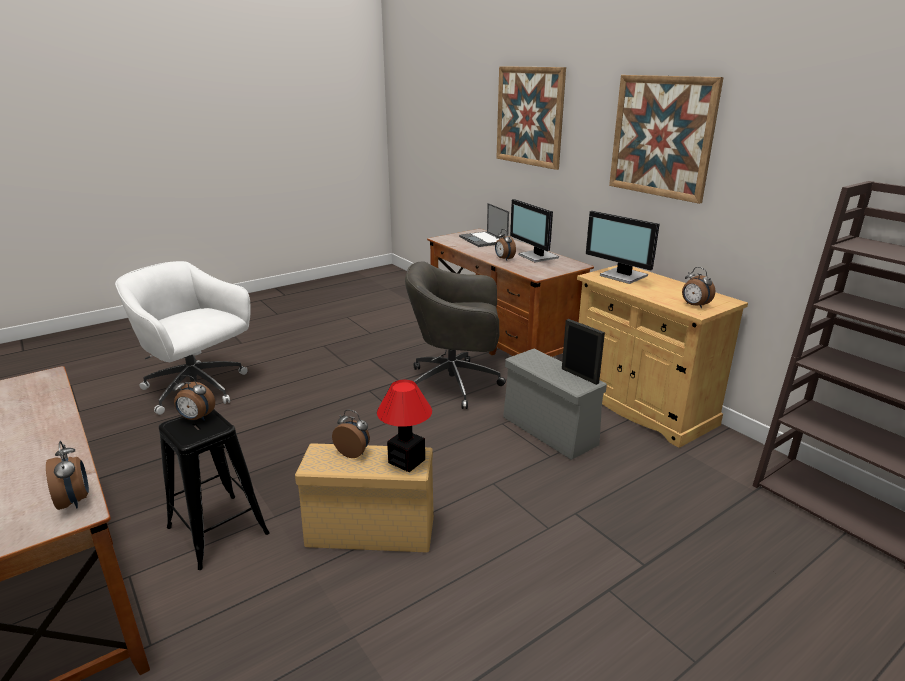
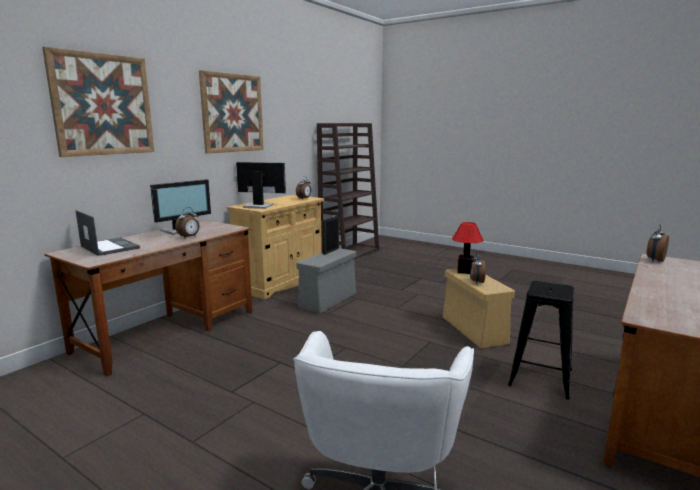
camera: 110 degrees left, 10 degrees down
(196, 418) = (545, 291): alarm clock -> none
(456, 383) = (275, 336): grey office chair -> none
(483, 240) = (109, 247): laptop -> laptop turned 90 degrees counterclockwise
(623, 276) = (258, 206): monitor -> monitor turned 105 degrees counterclockwise

